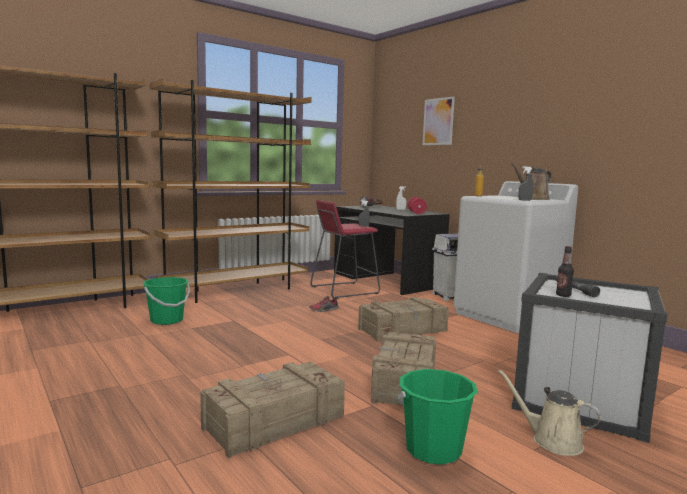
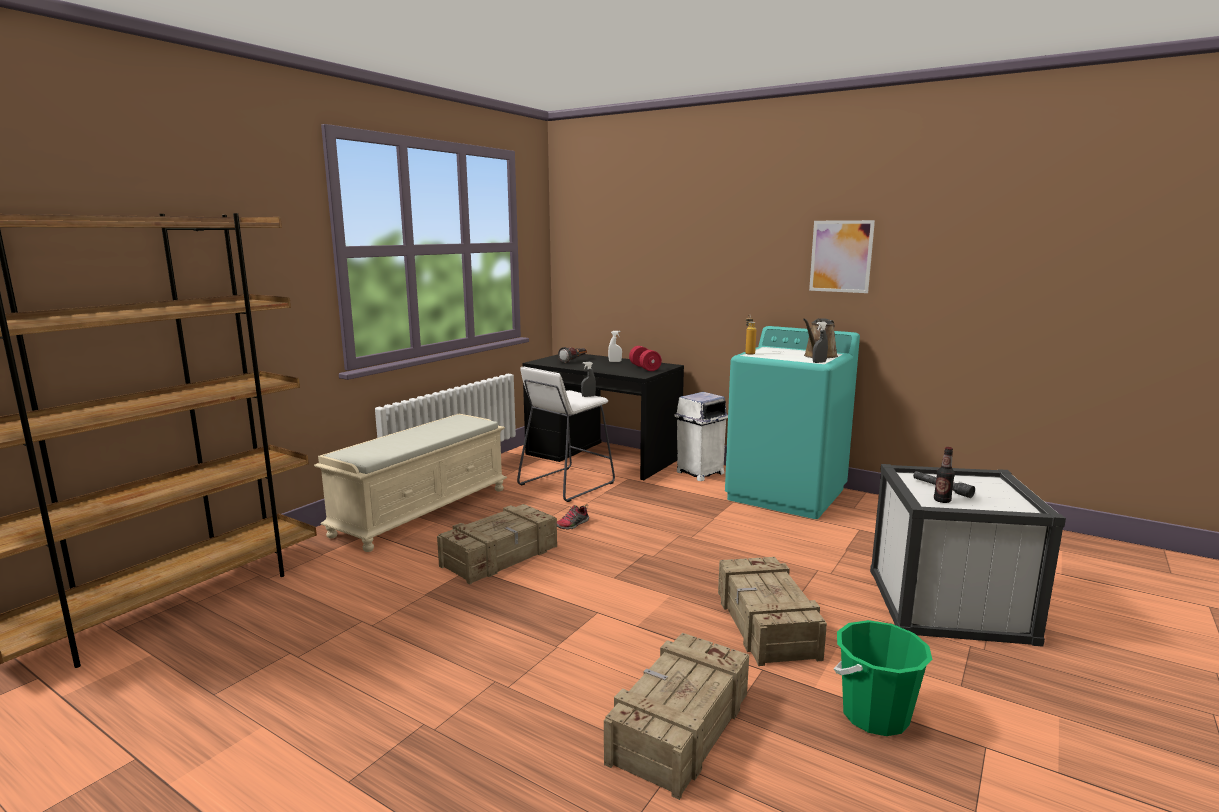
camera: 20 degrees left, 5 degrees up
(167, 320) = (373, 587): green bucket -> none
(237, 291) = (422, 511): brown bookcase -> beige bench
(344, 290) = (566, 484): red stool -> white stool
(403, 330) = (695, 540): crate -> crate (501, 556)
(438, 121) = (659, 243): picture -> picture (841, 256)
(508, 316) = (787, 494): white washing machine -> turquoise washing machine
(551, 441) = (966, 669): beige watering can -> none

